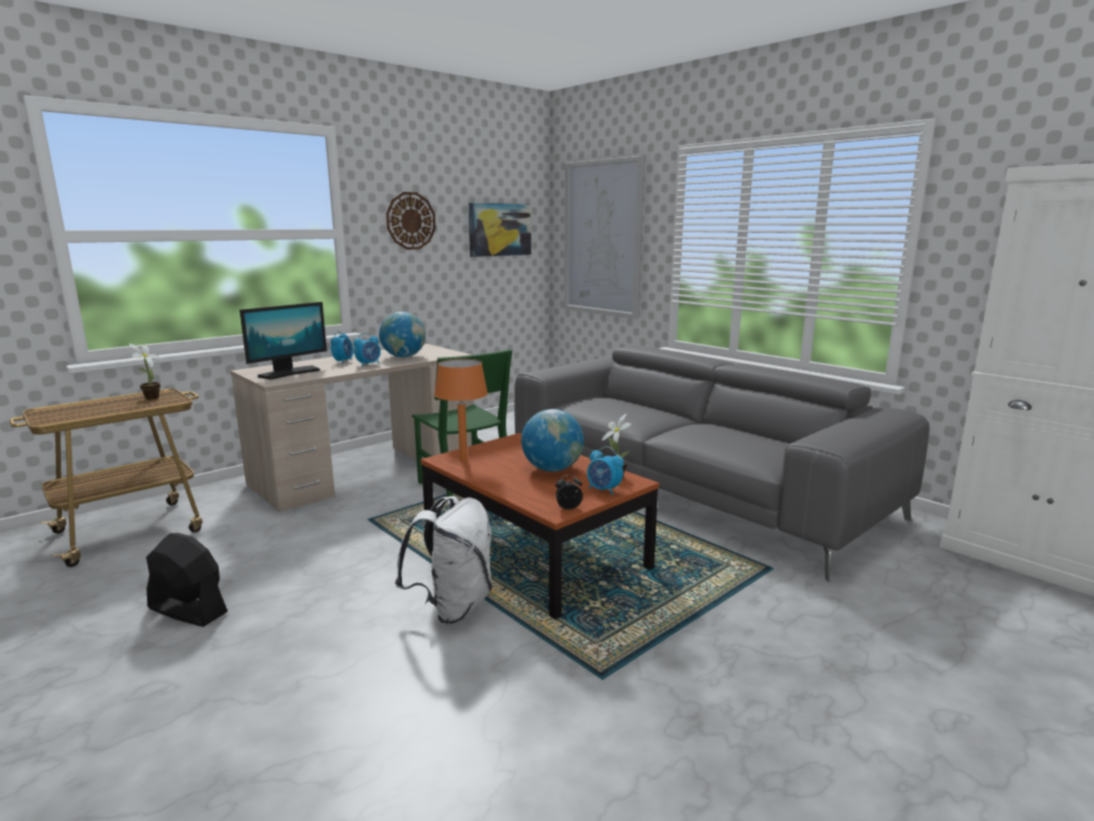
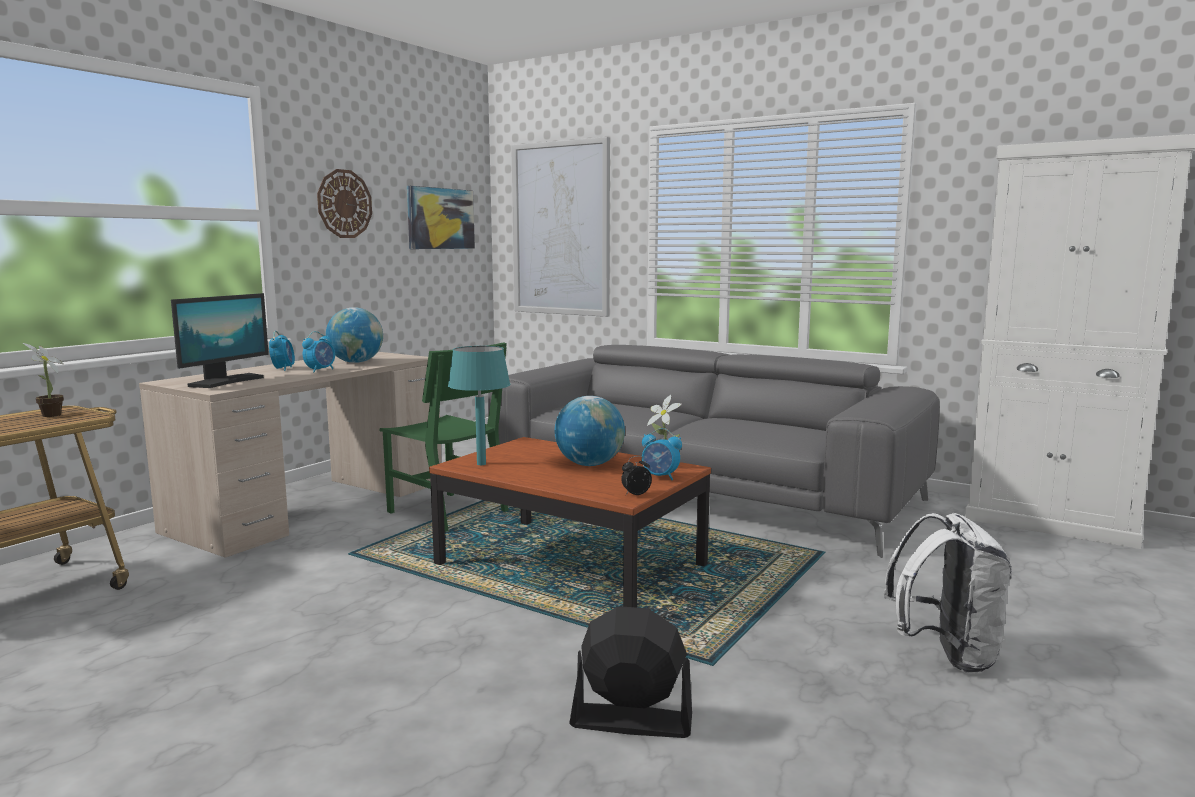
camera: 15 degrees left, 5 degrees down
(187, 610) = (169, 669): black fan -> black fan (630, 721)
(452, 607) = (509, 624): white backpack -> white backpack (945, 655)
(463, 460) = (481, 464): orange table lamp -> turquoise table lamp

